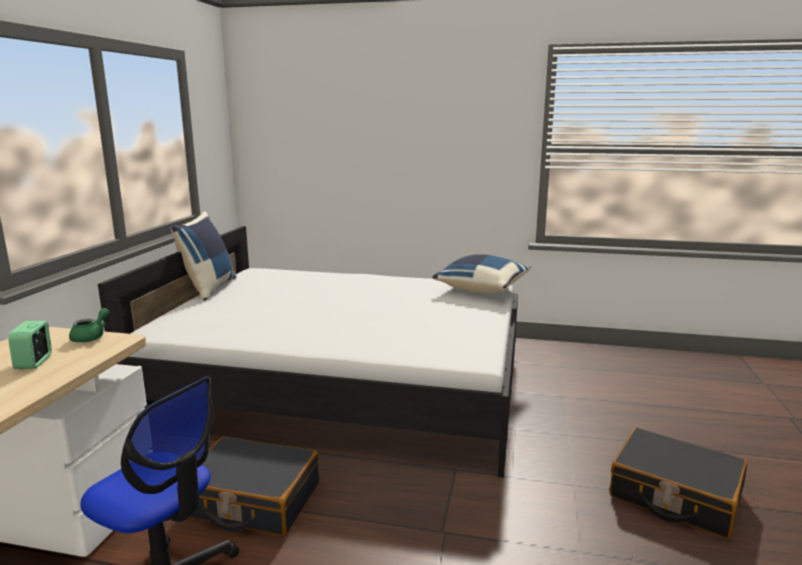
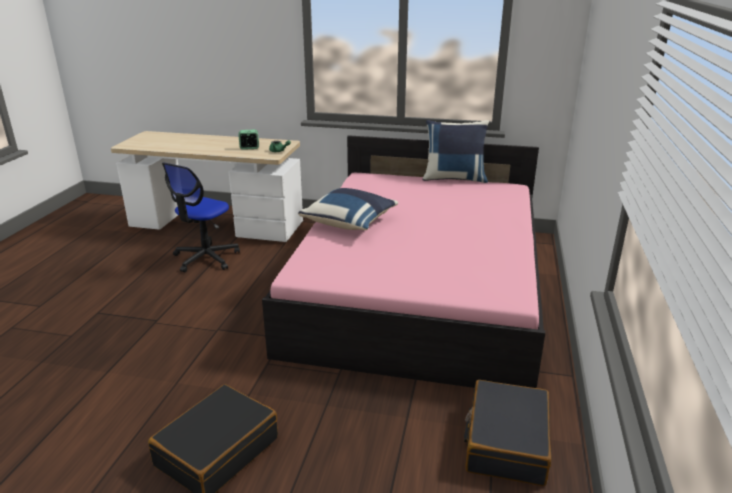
camera: 90 degrees right, 10 degrees up
(252, 500) = (267, 269): black suitcase -> black suitcase (506, 442)
(344, 383) = (419, 288): white bed -> pink bed
(481, 289) = (492, 288): blue pillow -> blue pillow (350, 223)

